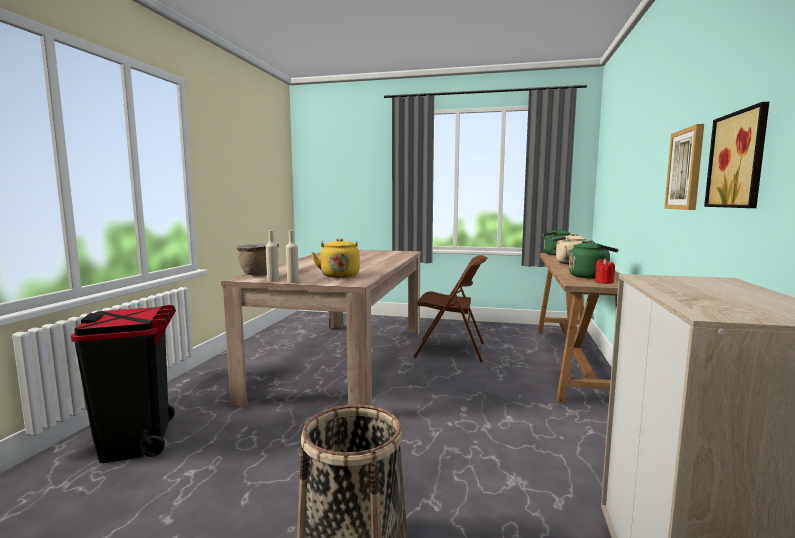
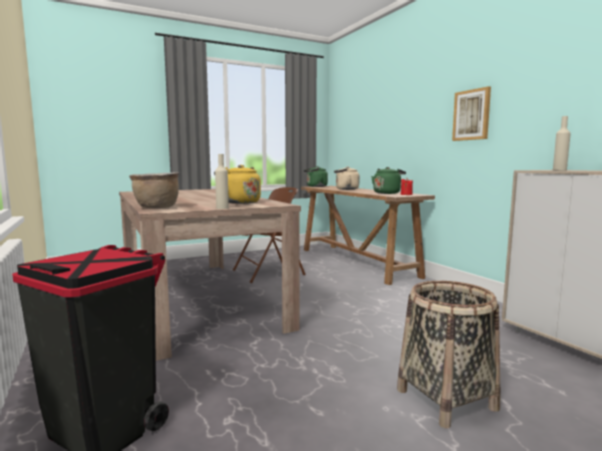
camera: 40 degrees left, 0 degrees up
(273, 280) = (198, 209): beige bottle -> beige bottle (559, 170)
(741, 160) = (535, 106): picture -> none

